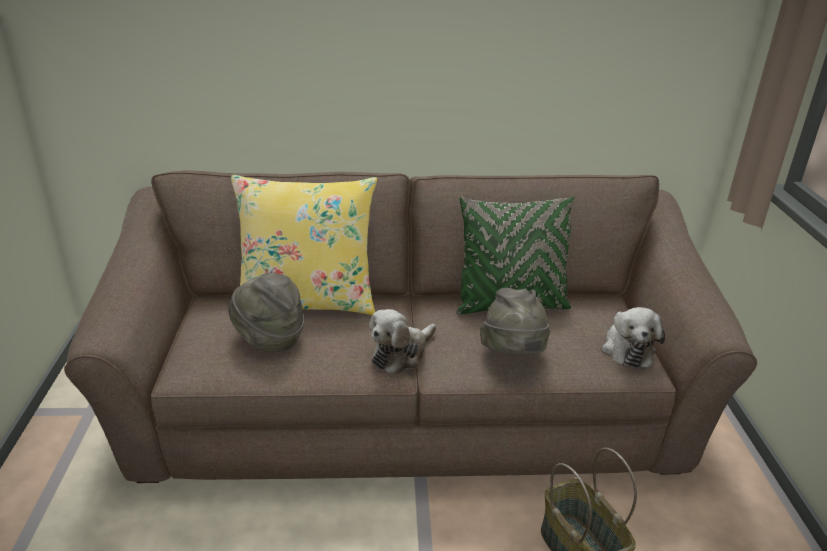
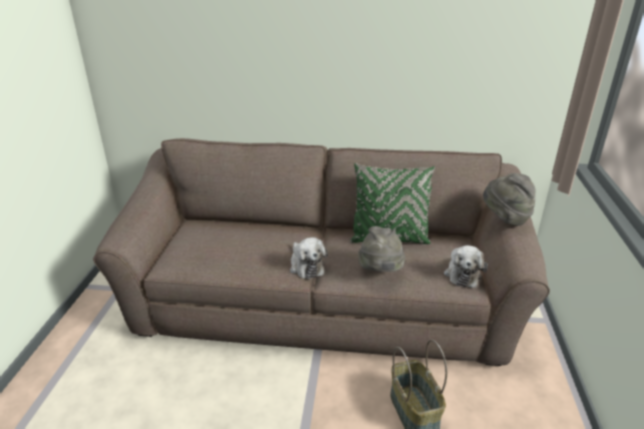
camera: 10 degrees right, 0 degrees up
(269, 339) = (223, 250): grey hat -> grey hat (505, 218)
(307, 301) = (254, 227): yellow pillow -> none
(401, 354) = (306, 266): plush toy -> plush toy turned 75 degrees counterclockwise

